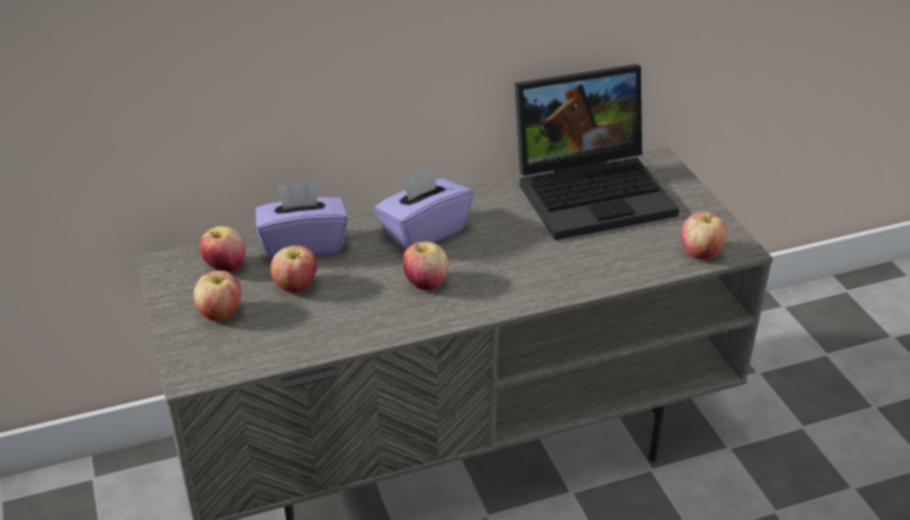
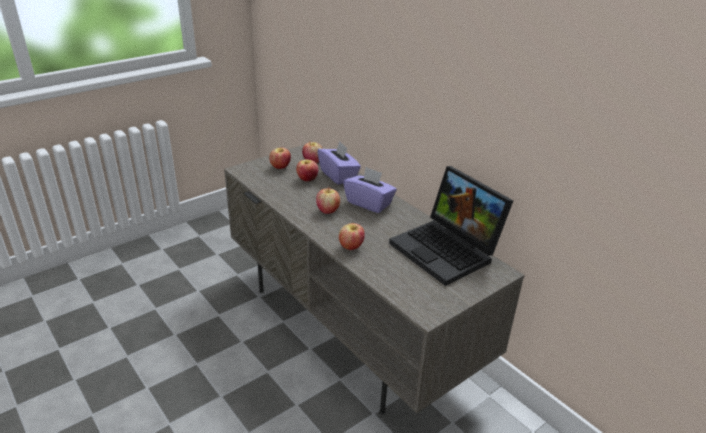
camera: 70 degrees right, 5 degrees down
(701, 253) = (411, 299): apple -> apple (351, 247)

